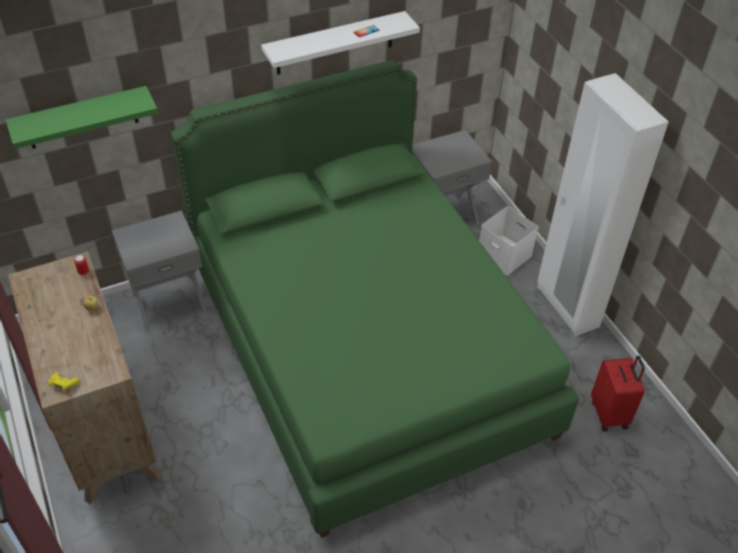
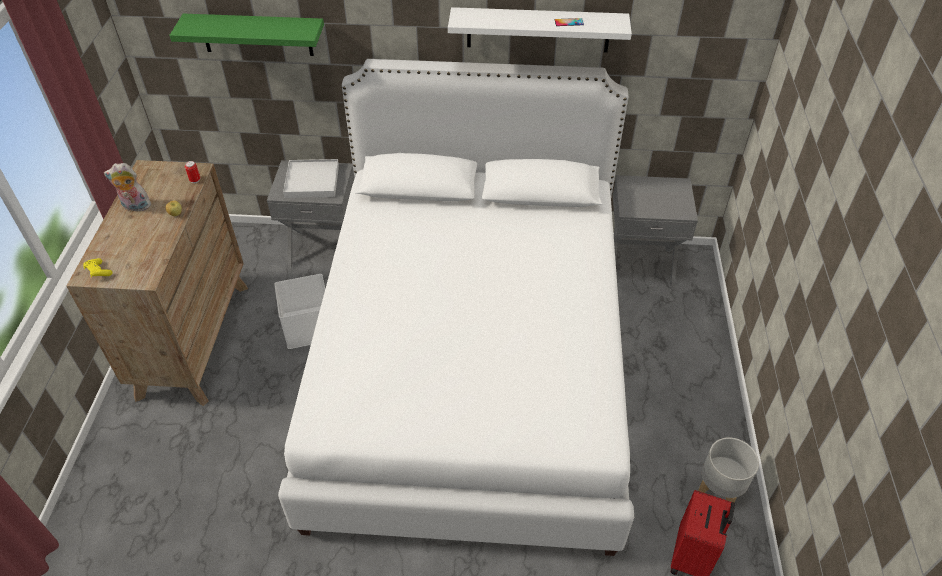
camera: 30 degrees right, 0 degrees up
(46, 316) = (135, 207): none -> plush toy
(156, 238) = (312, 181): none -> white tray
(366, 349) = (470, 368): green bed -> white bed
(505, 254) = (683, 331): white storage box -> white storage box (309, 327)
(566, 307) = (718, 415): white wardrobe -> none
(599, 360) = (718, 490): none -> grey planter

